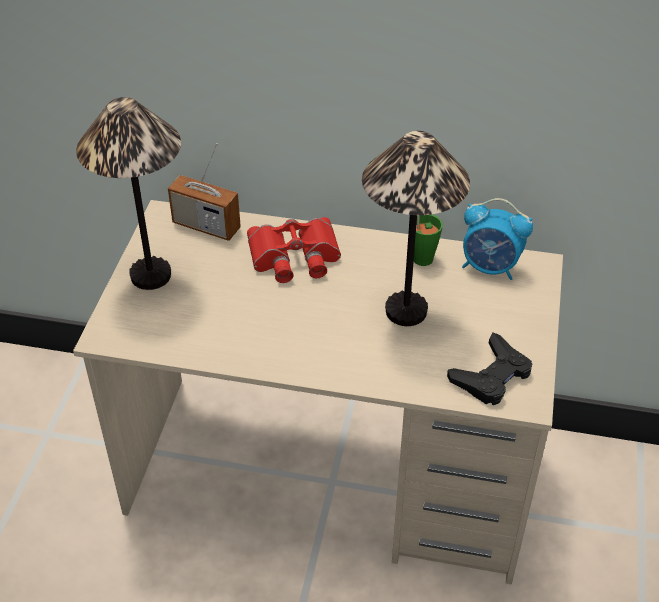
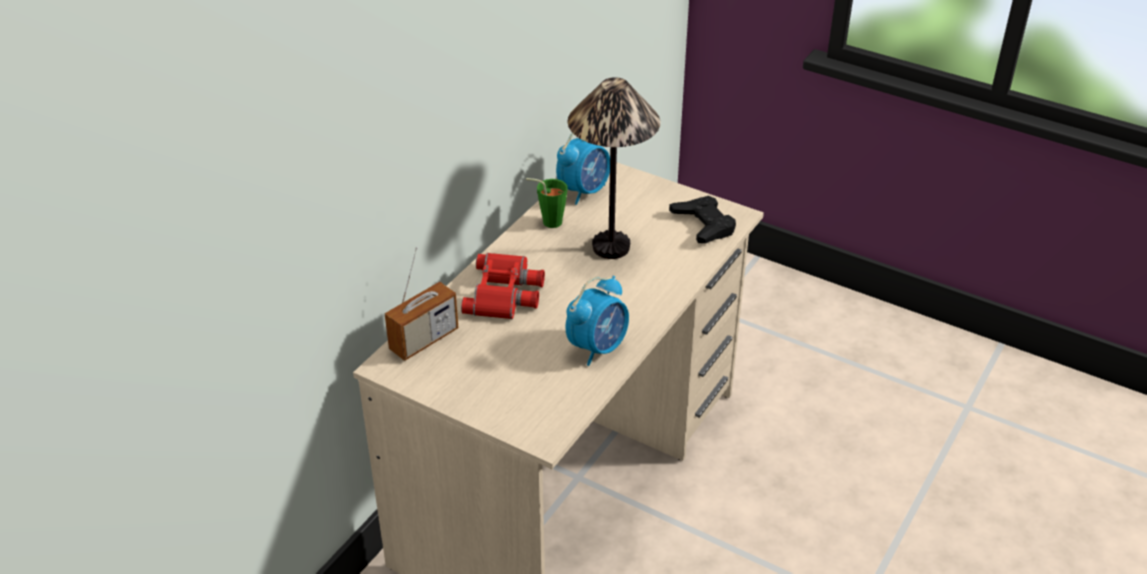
camera: 70 degrees left, 5 degrees down
(149, 275) = (474, 392): table lamp -> none
(243, 341) = (598, 347): none -> alarm clock

